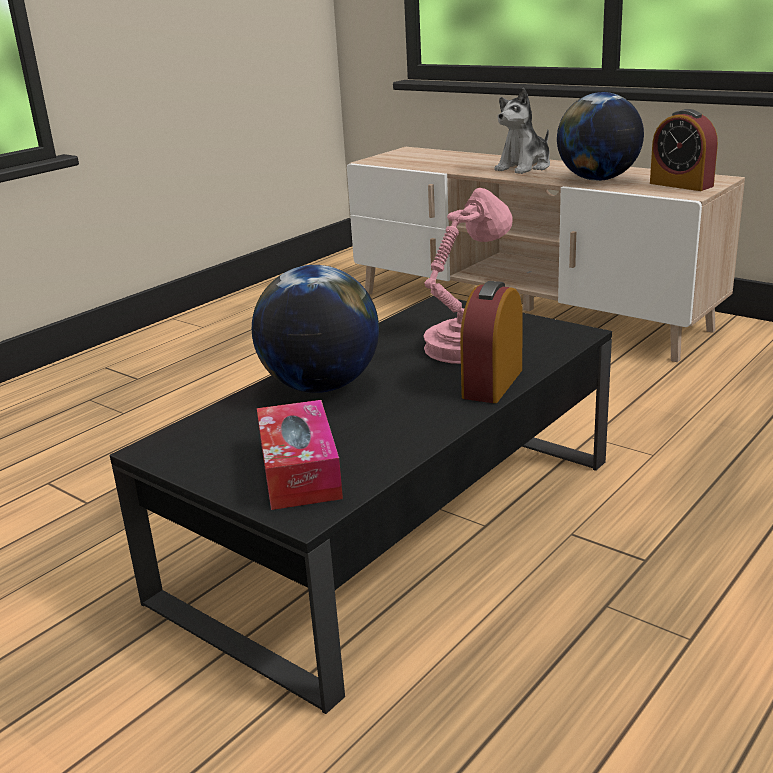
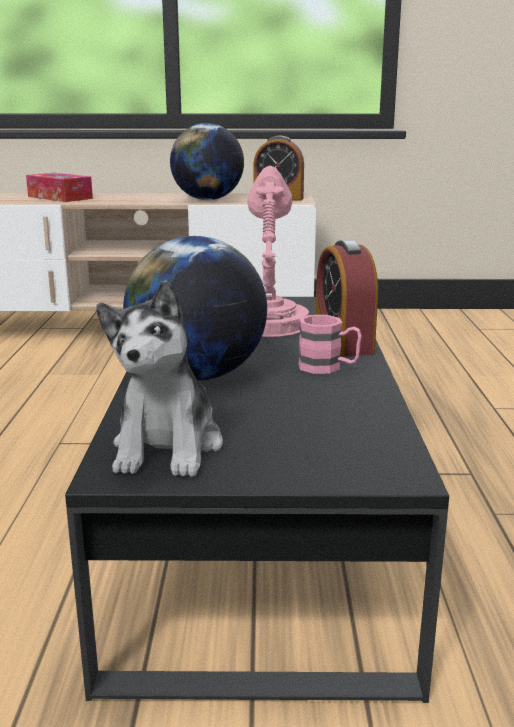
camera: 40 degrees left, 5 degrees down
(299, 471) = (318, 442): tissue box -> tissue box (60, 197)
(430, 406) = (328, 367): none -> pink mug
(524, 167) = (126, 197): plush toy -> plush toy (168, 447)

